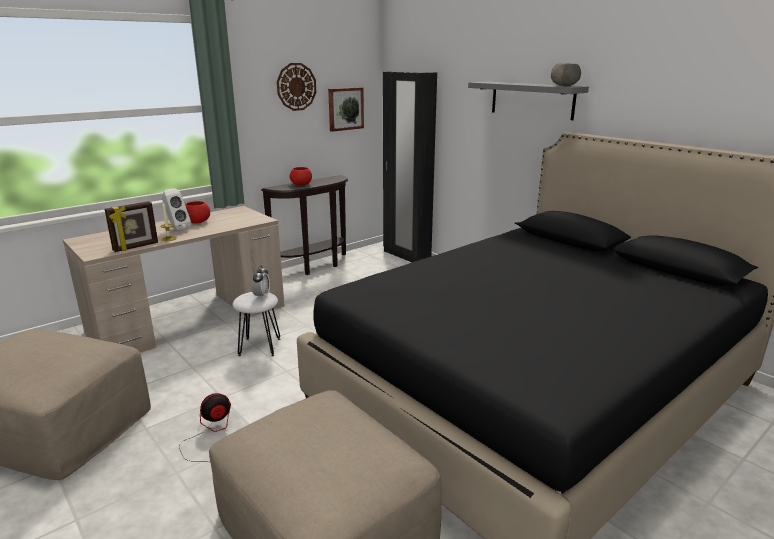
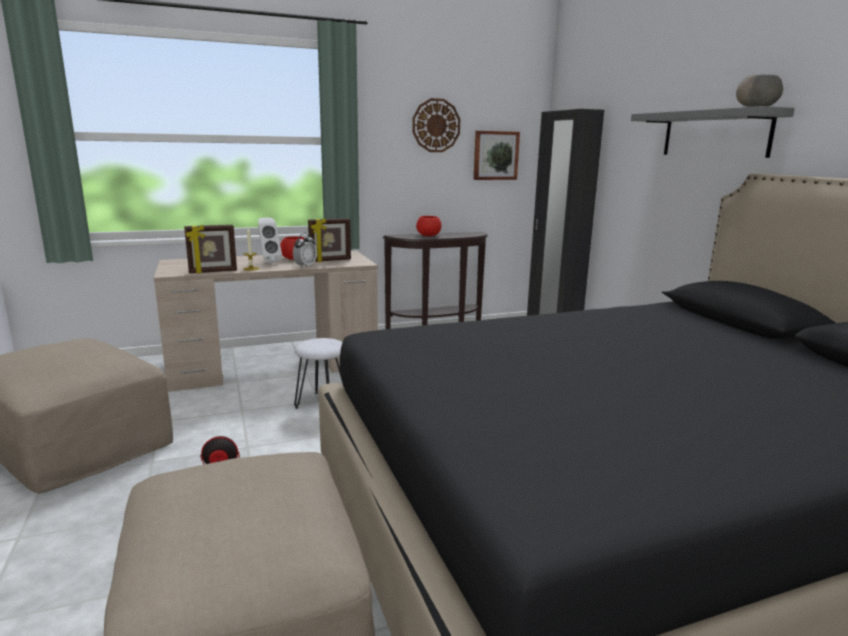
camera: 20 degrees right, 5 degrees down
(232, 220) = (330, 260): none -> picture frame
(261, 296) = (329, 343): alarm clock -> alarm clock (305, 266)

